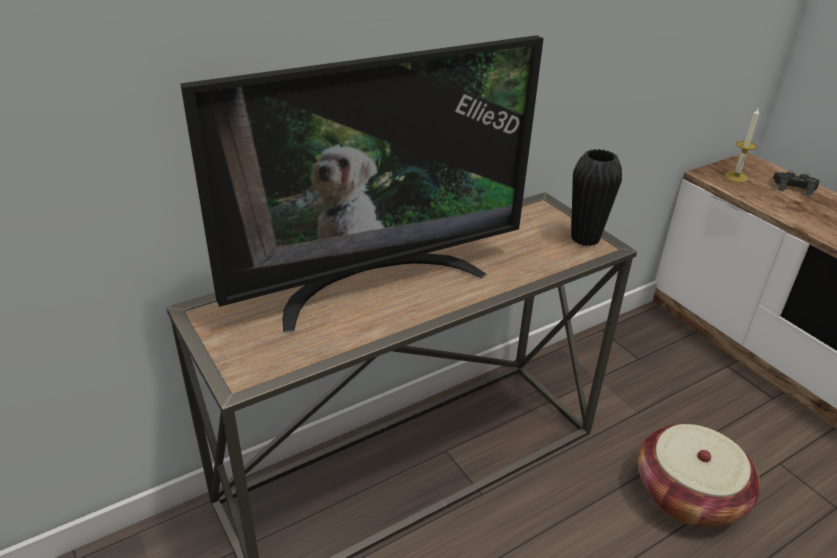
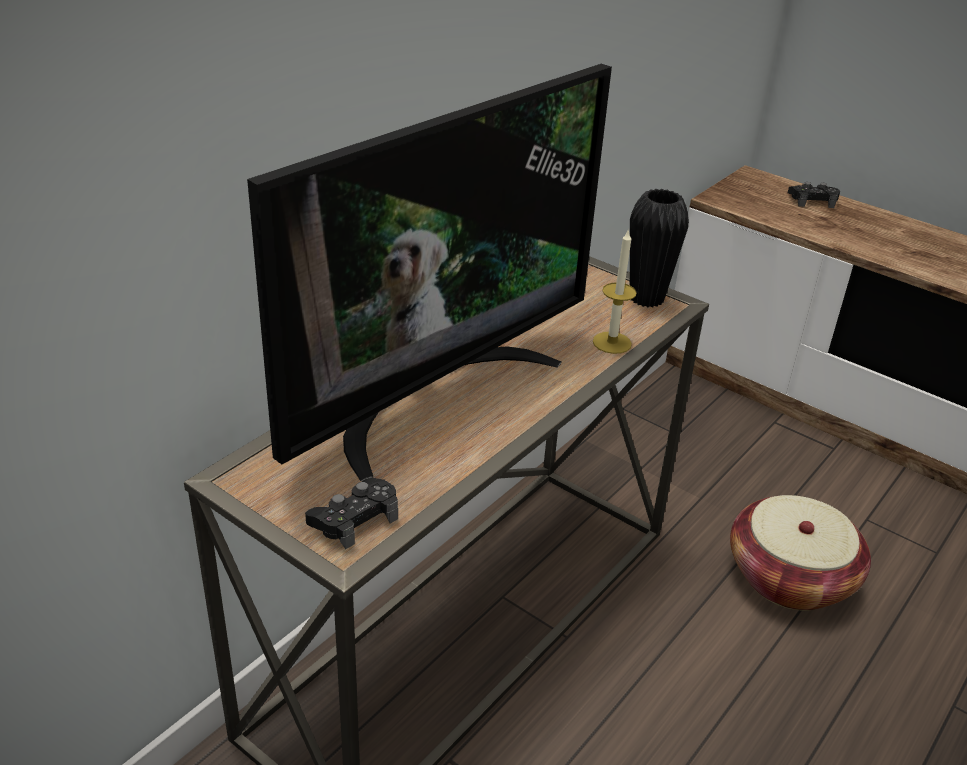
camera: 20 degrees left, 0 degrees up
(262, 358) = (354, 519): none -> black game controller
(736, 177) = (748, 197): candle -> candle (612, 342)

